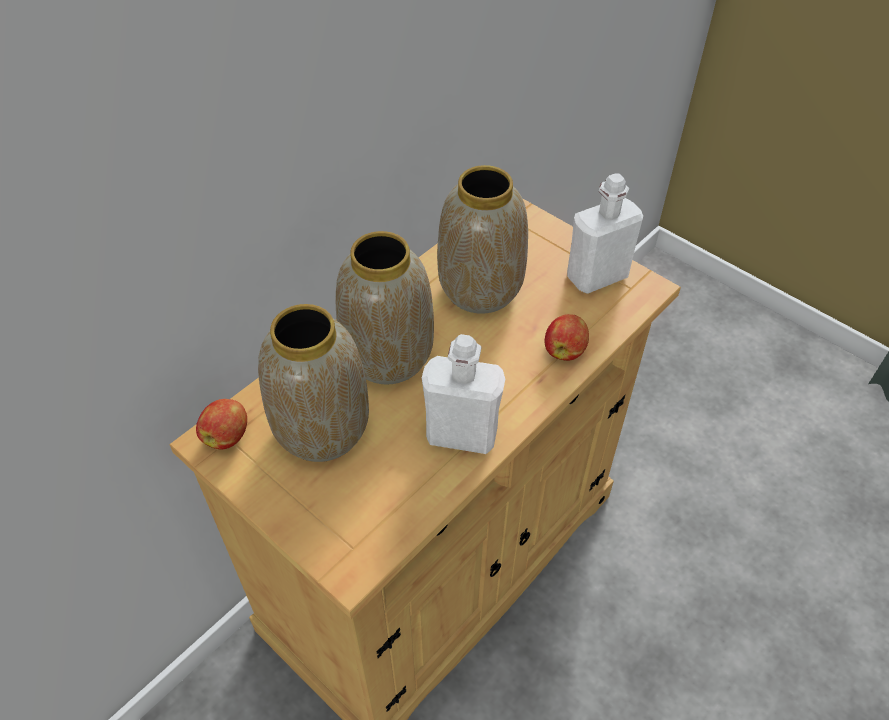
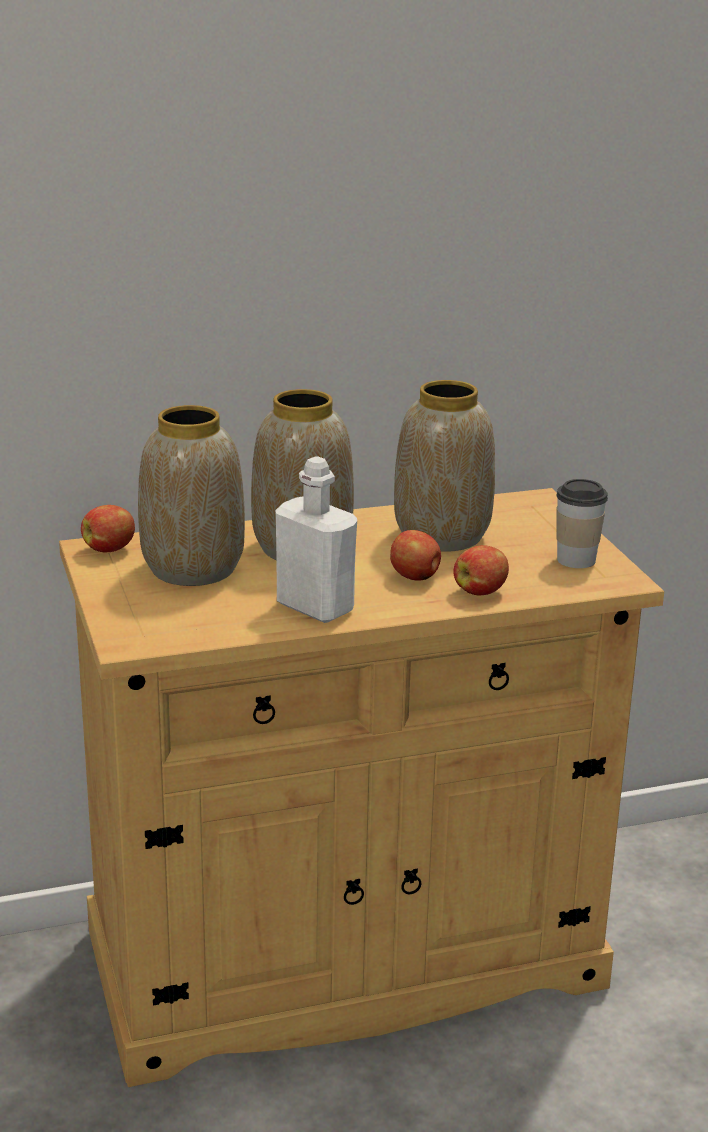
camera: 30 degrees right, 25 degrees down
(504, 354) = (415, 577): none -> apple
(597, 276) = (576, 560): white bottle -> cup

